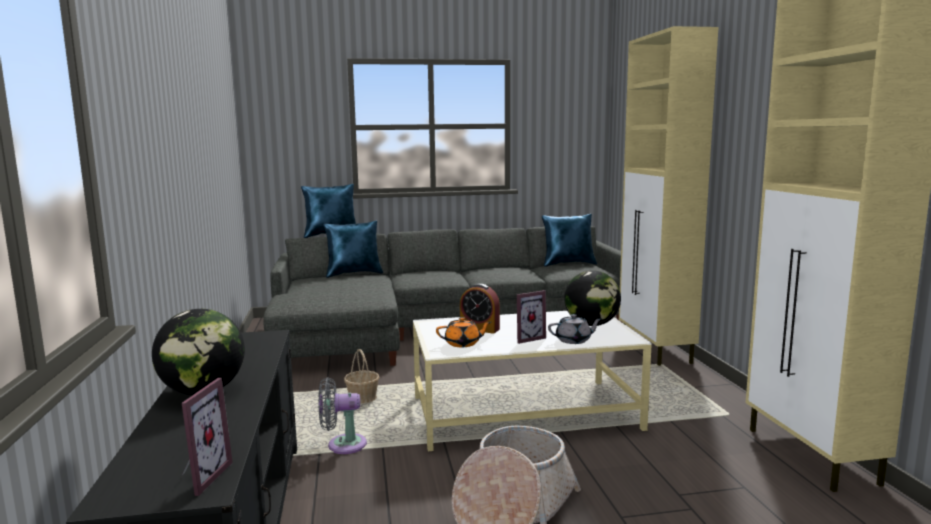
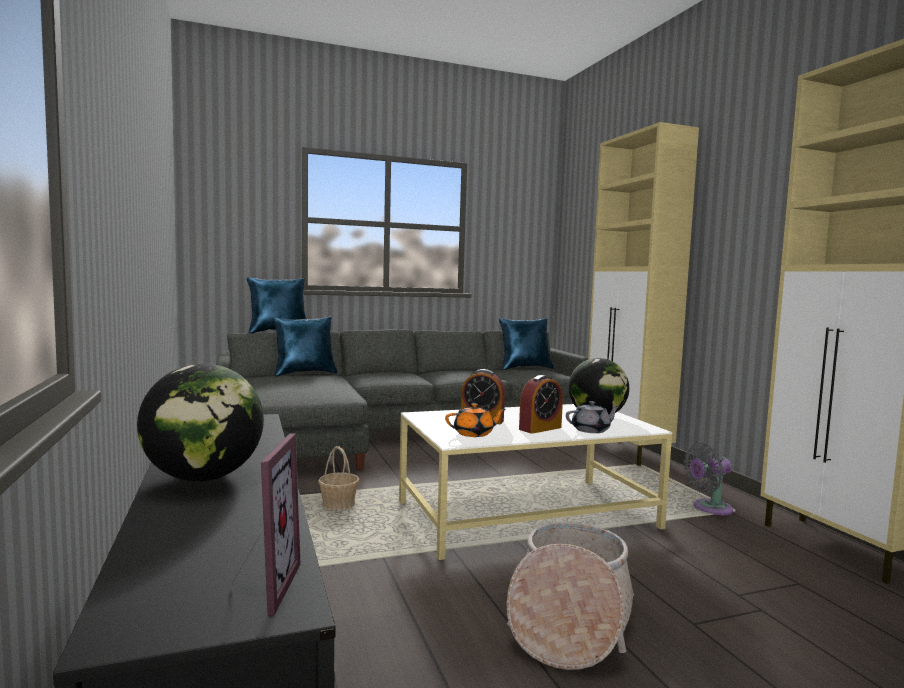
camera: 10 degrees left, 5 degrees down
(342, 445) = (333, 557): grey fan -> grey fan (709, 508)
(527, 338) = (540, 428): picture frame -> alarm clock

